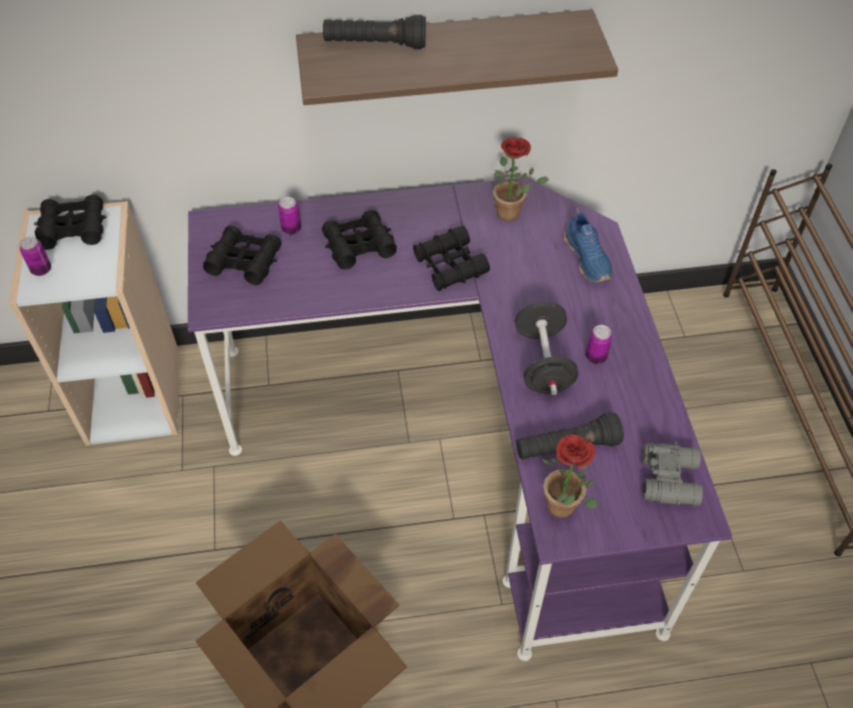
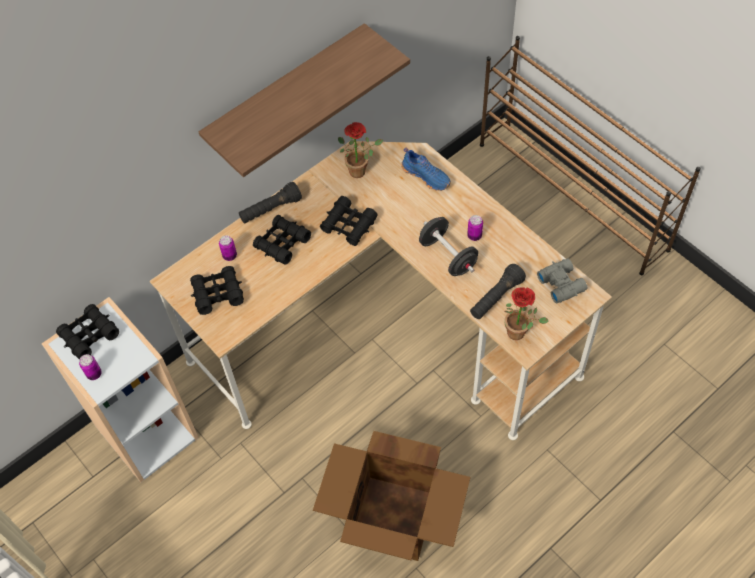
camera: 30 degrees left, 5 degrees up
(375, 45) = (255, 114): black flashlight -> black flashlight (270, 210)
(462, 437) = (385, 330): purple desk -> beige desk

